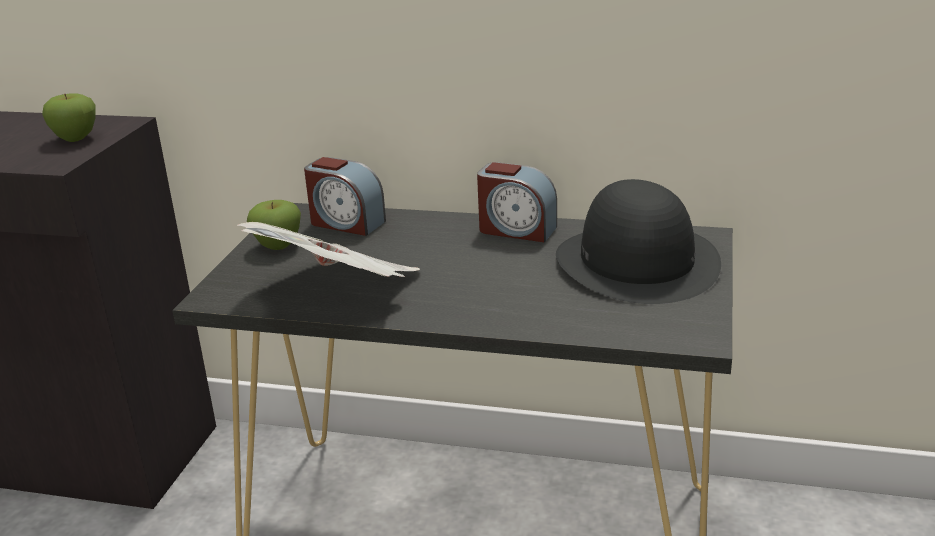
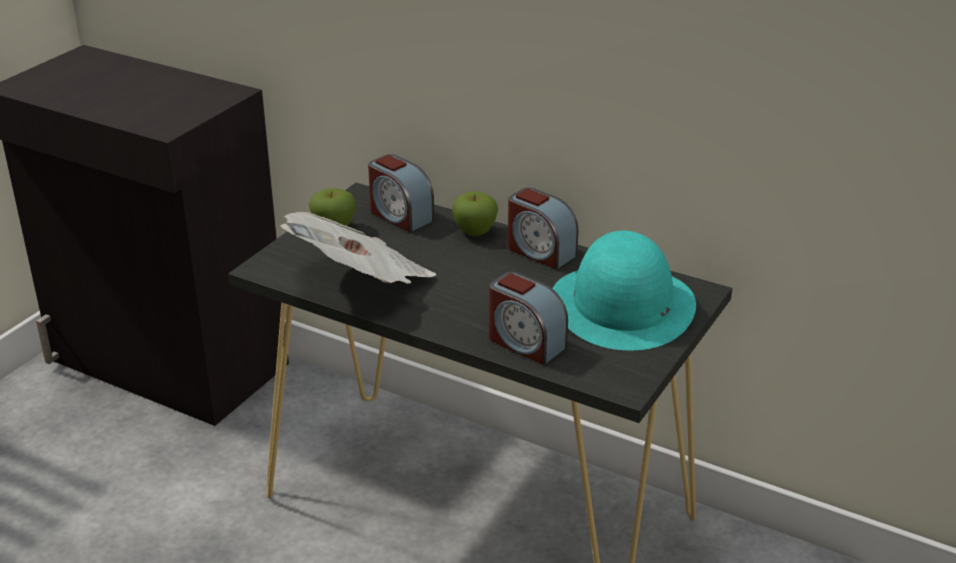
camera: 15 degrees right, 5 degrees up
(76, 138) = (189, 103): apple -> apple (475, 232)
(559, 316) = (525, 343): none -> alarm clock
(637, 262) = (623, 306): black hat -> turquoise hat

